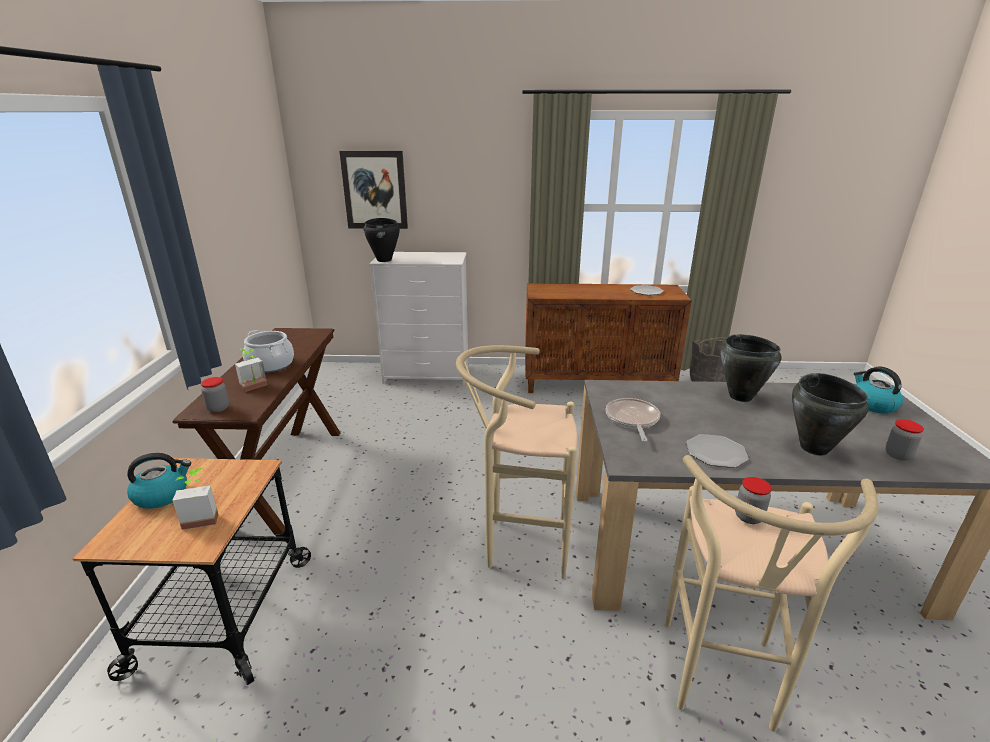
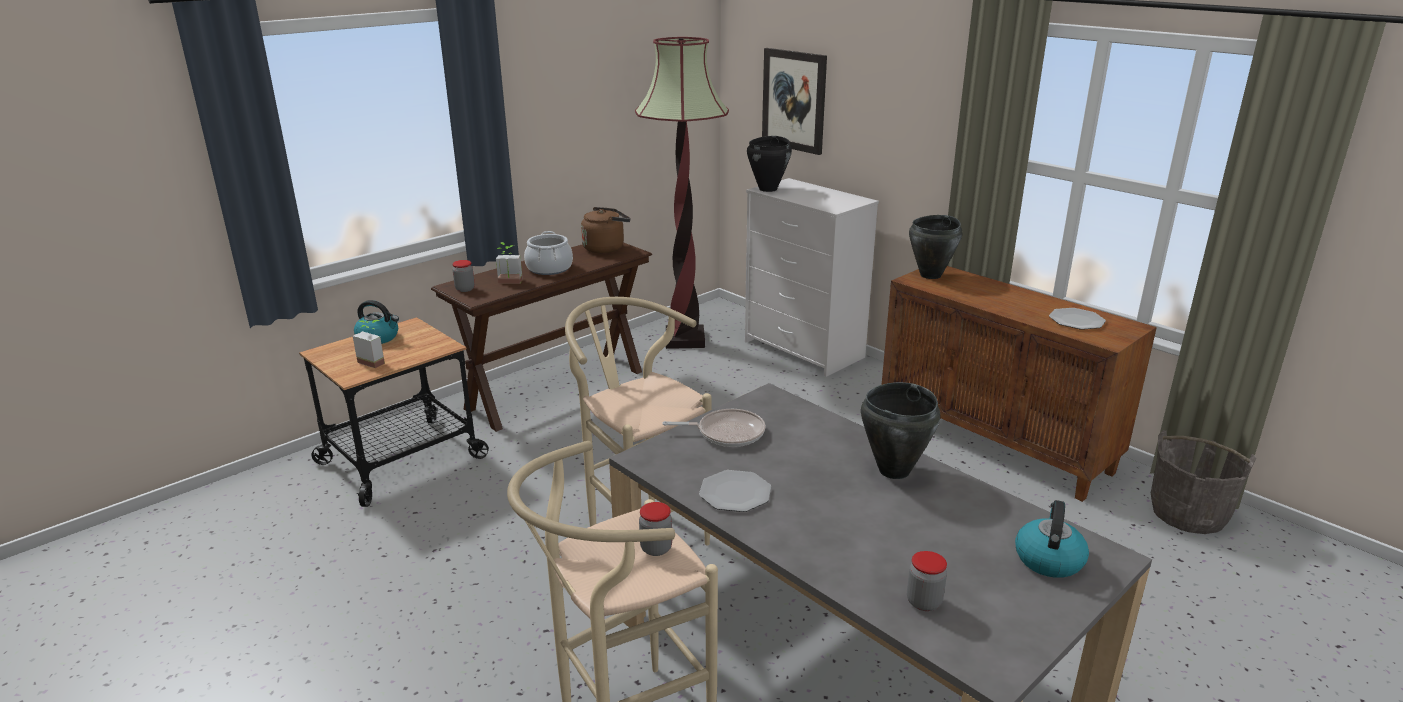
camera: 45 degrees right, 0 degrees up
(290, 336) = (606, 248): none -> brown kettle
(338, 398) = (685, 340): none -> floor lamp
(632, 420) = (727, 433): frying pan -> frying pan turned 45 degrees clockwise
(814, 448) = (844, 544): black cooking pot -> black cooking pot (931, 275)

